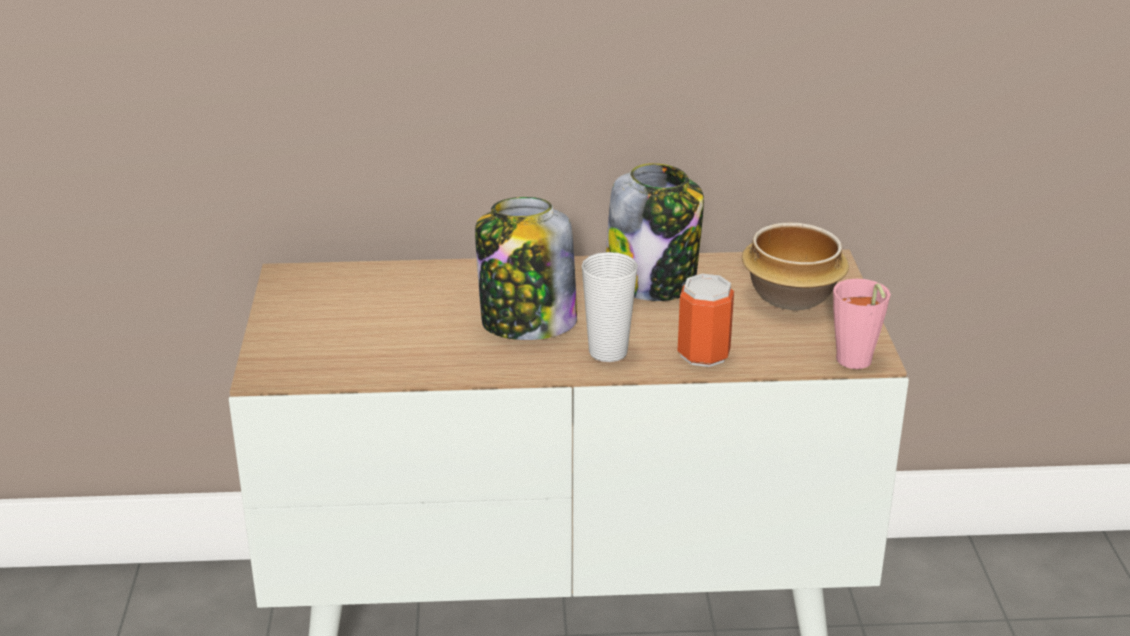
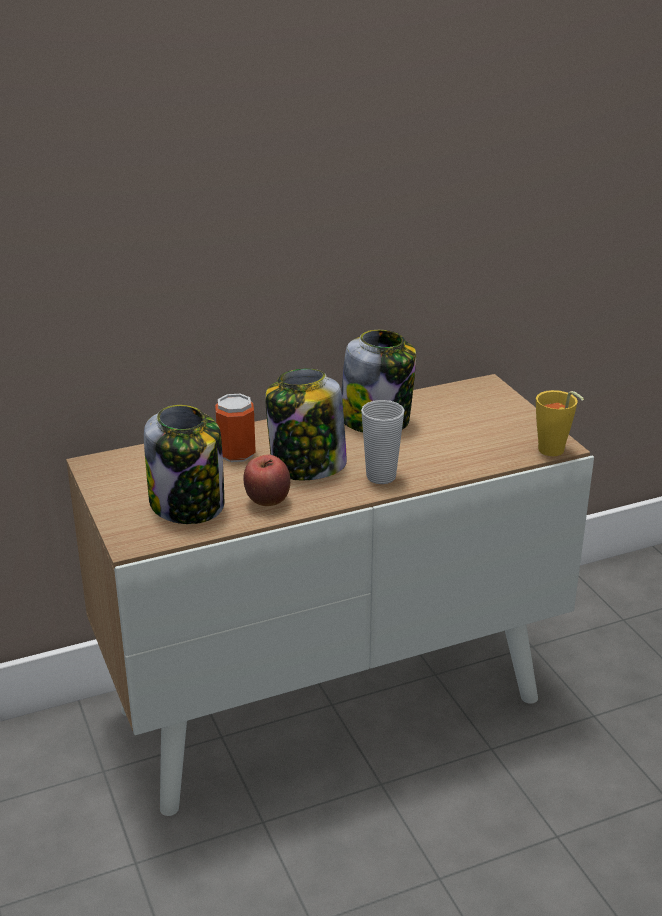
camera: 20 degrees left, 0 degrees up
(357, 342) = (188, 505): none -> jar
(450, 356) = (267, 502): none -> apple
(703, 354) = (448, 465): can -> can (236, 453)
(790, 295) = (478, 413): bowl -> none
(855, 364) = (554, 452): pink cup -> yellow cup

